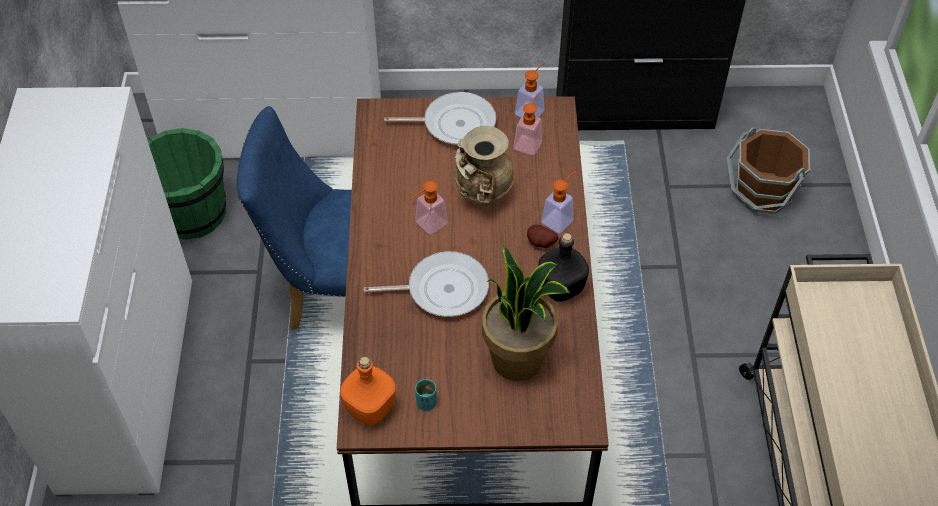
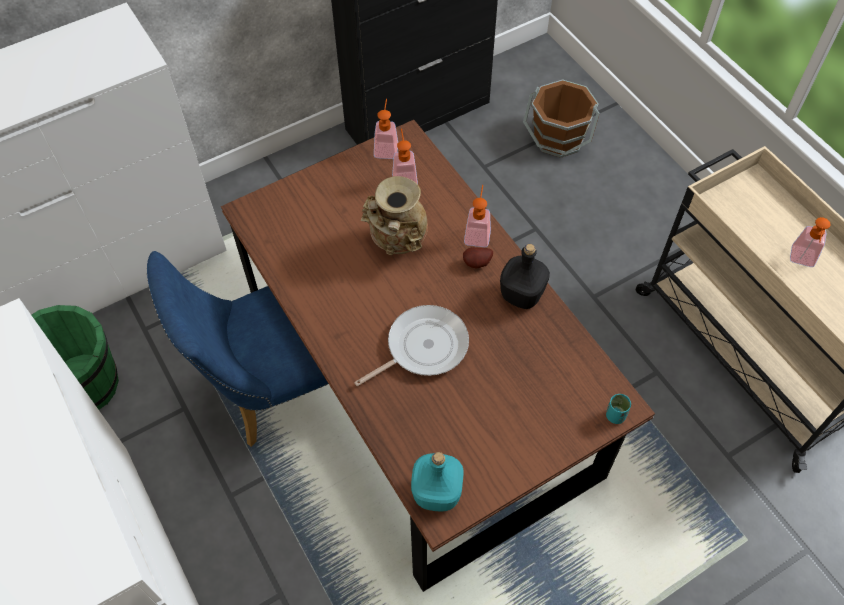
camera: 30 degrees left, 5 degrees up
(369, 409) = (437, 494): orange bottle -> turquoise bottle
(426, 403) = (482, 460): turquoise cup -> turquoise cup (615, 415)
(427, 225) = (368, 295): soap dispenser -> soap dispenser (801, 260)
(454, 123) = (327, 190): frying pan -> none
(518, 359) = (531, 377): potted plant -> none

